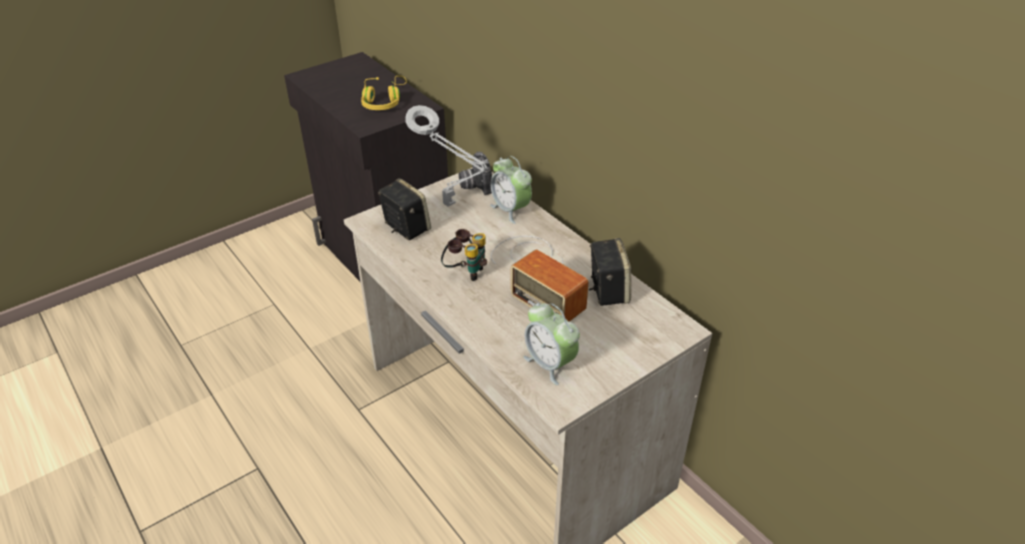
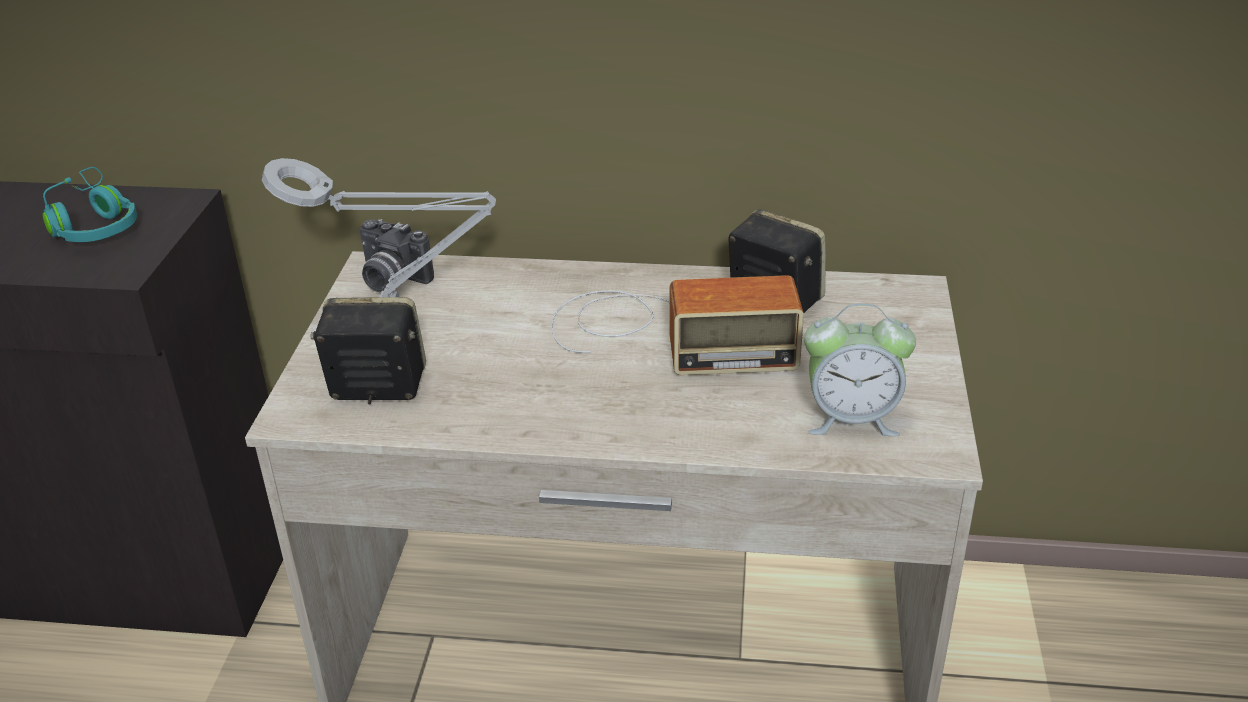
camera: 45 degrees left, 5 degrees down
(384, 102) = (94, 224): yellow headphones -> turquoise headphones
(465, 271) = (563, 387): binoculars -> none
(511, 210) = (497, 282): alarm clock -> none

